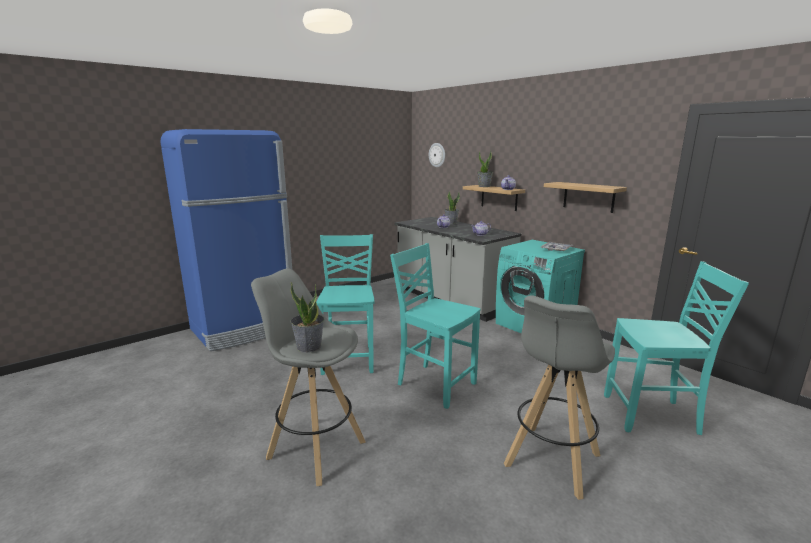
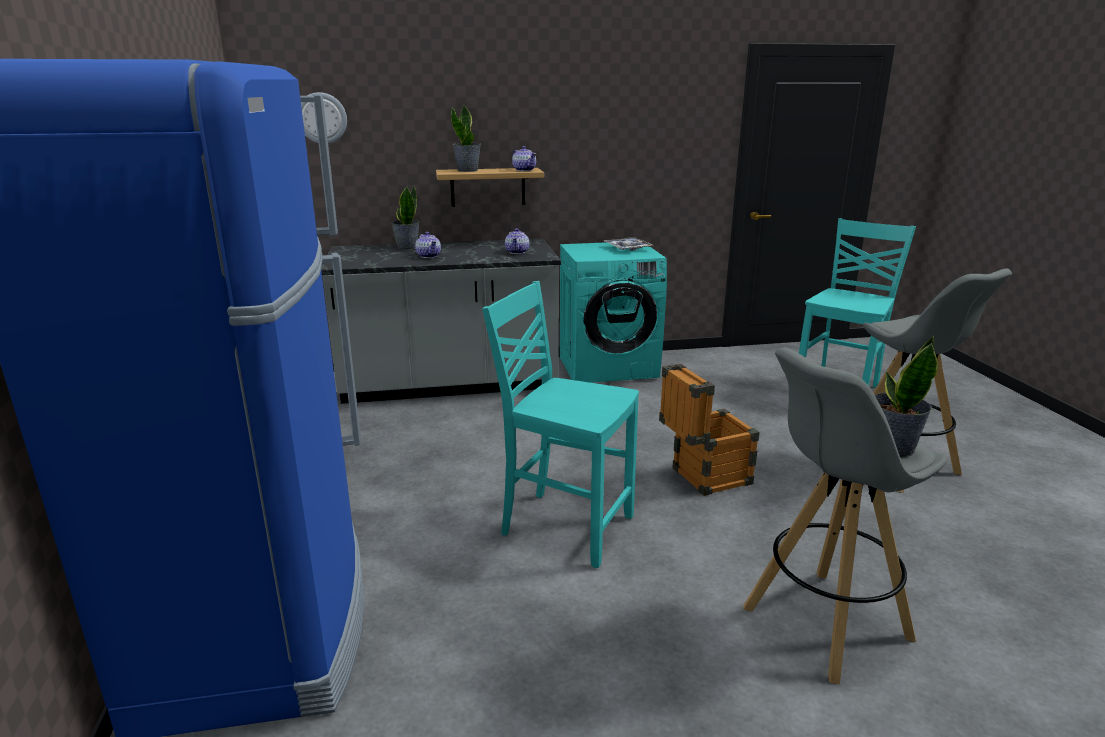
camera: 60 degrees left, 5 degrees up
(435, 384) = (702, 478): turquoise chair -> crate
(588, 197) = (639, 167): shelf -> none

